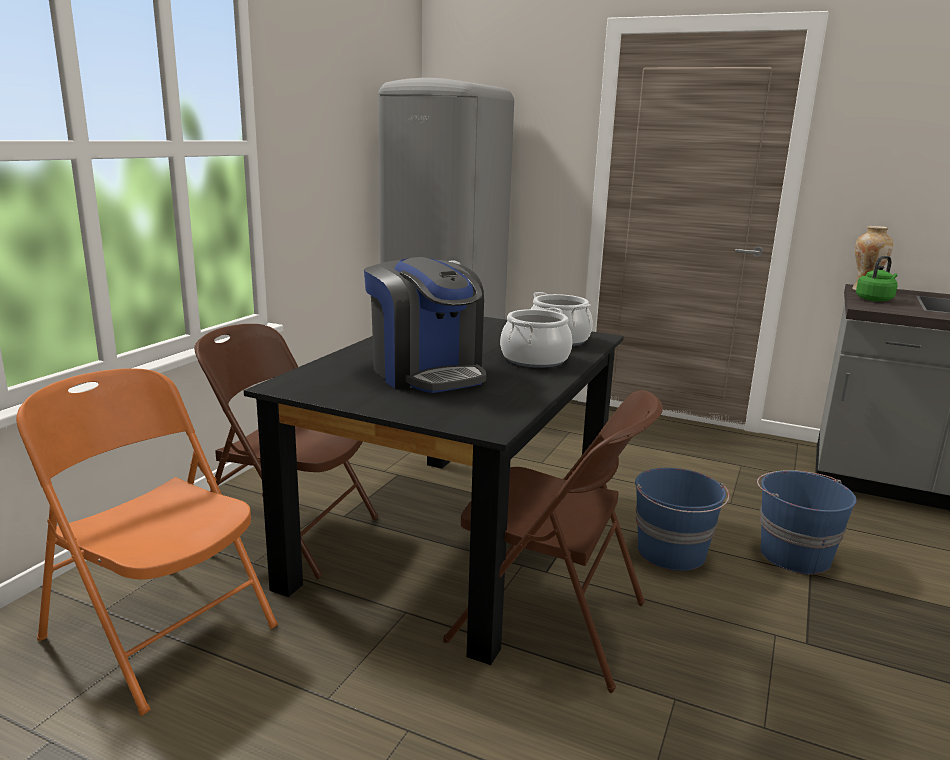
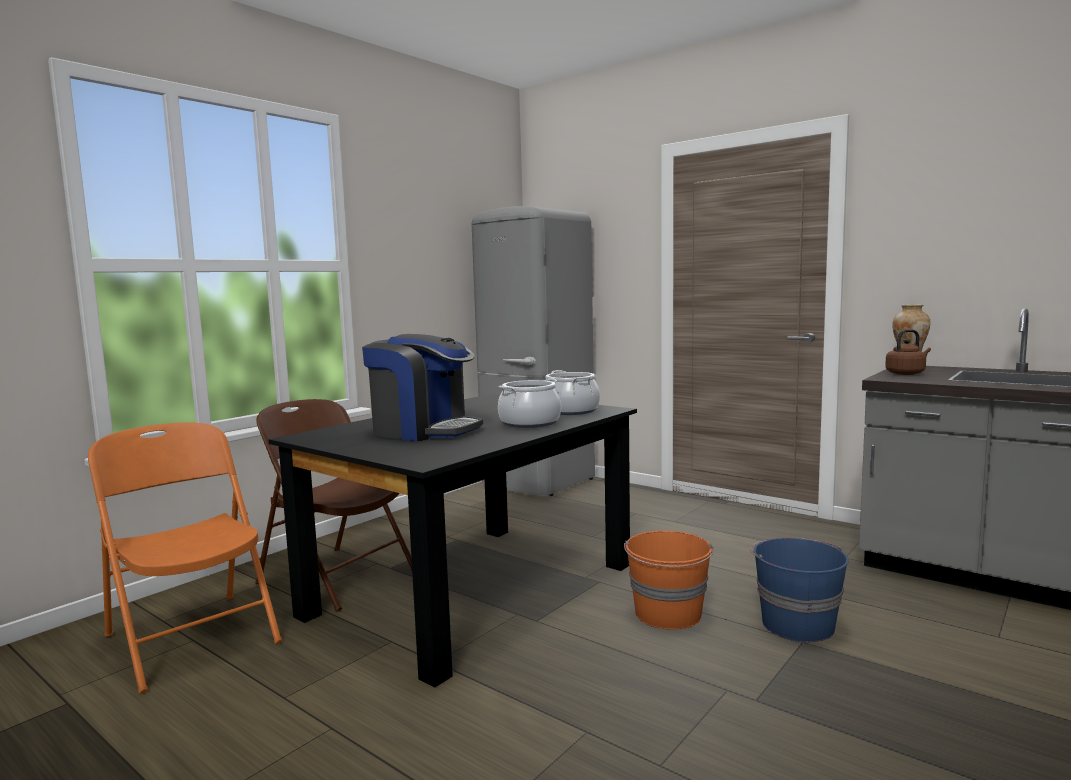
camera: 15 degrees right, 10 degrees down
(427, 373) = (424, 430): coffee machine -> coffee machine turned 45 degrees counterclockwise
(548, 622) = (509, 659): brown chair -> none
(672, 553) = (668, 614): blue bucket -> orange bucket
(875, 299) = (906, 373): green kettle -> brown kettle

